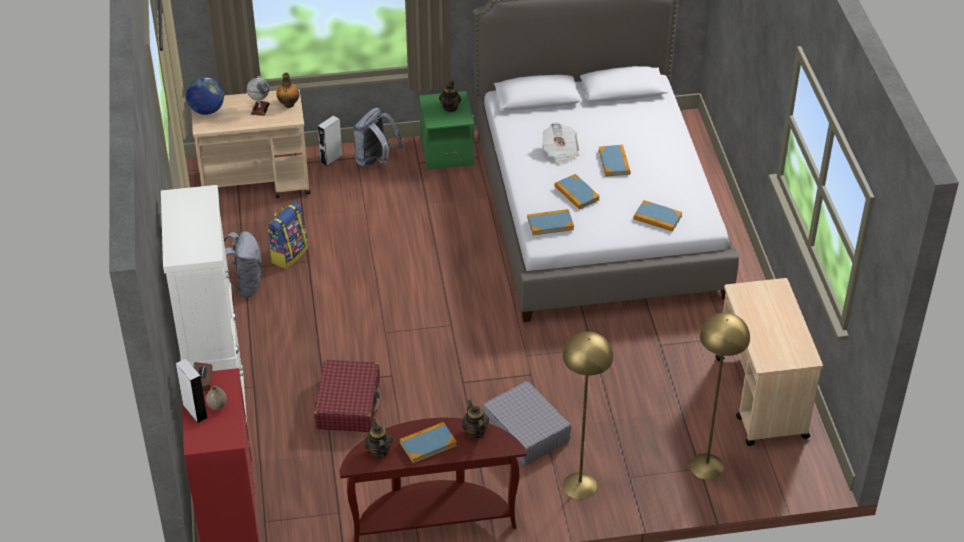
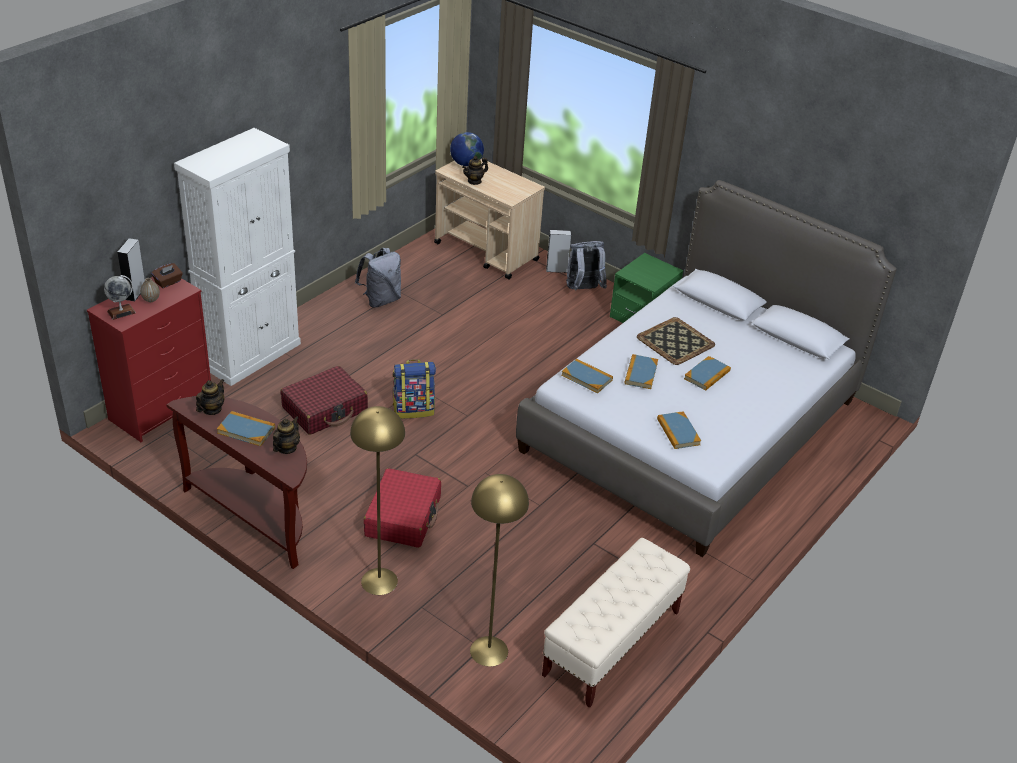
camera: 45 degrees right, 5 degrees down
(260, 108) = (500, 182): globe -> globe (121, 312)
(288, 254) = (437, 302): backpack -> backpack (414, 409)
(289, 104) = (522, 191): bottle -> none
(450, 107) = (654, 272): teapot -> teapot (474, 181)
(525, 431) = (403, 517): grey suitcase -> red suitcase
(560, 152) = (675, 342): newspaper -> tray
(761, 398) = (611, 644): beige cart -> beige bench

